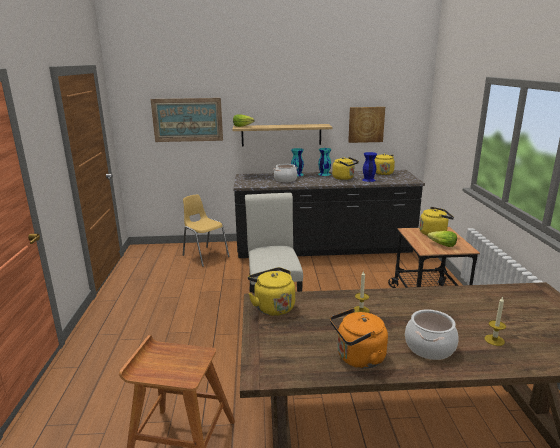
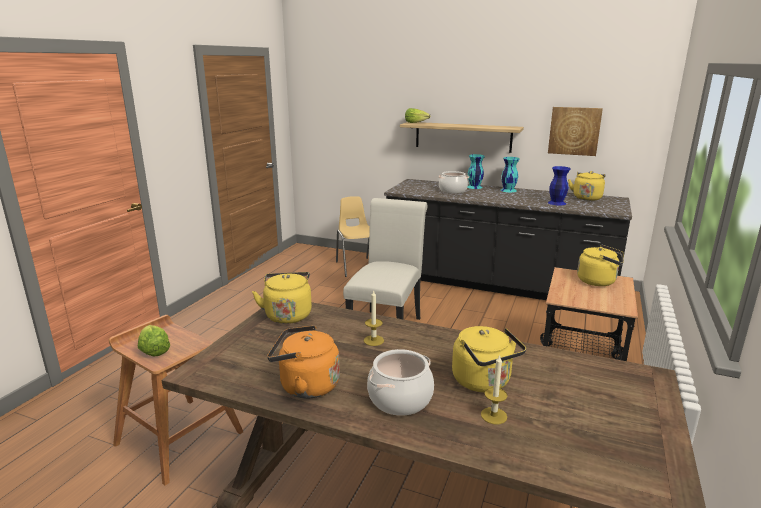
camera: 25 degrees right, 0 degrees up
(187, 120) = (360, 112): picture -> none
(344, 178) = (527, 197): yellow kettle -> yellow kettle (484, 382)
(442, 245) = (592, 297): lettuce -> lettuce (154, 350)

